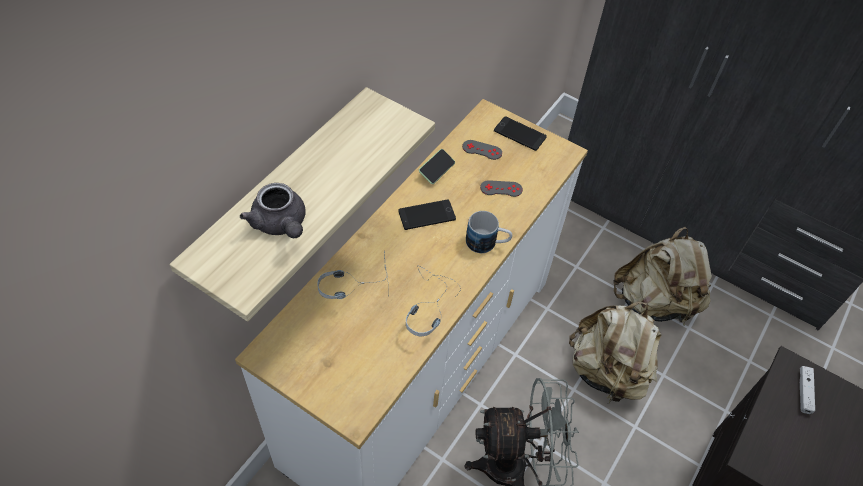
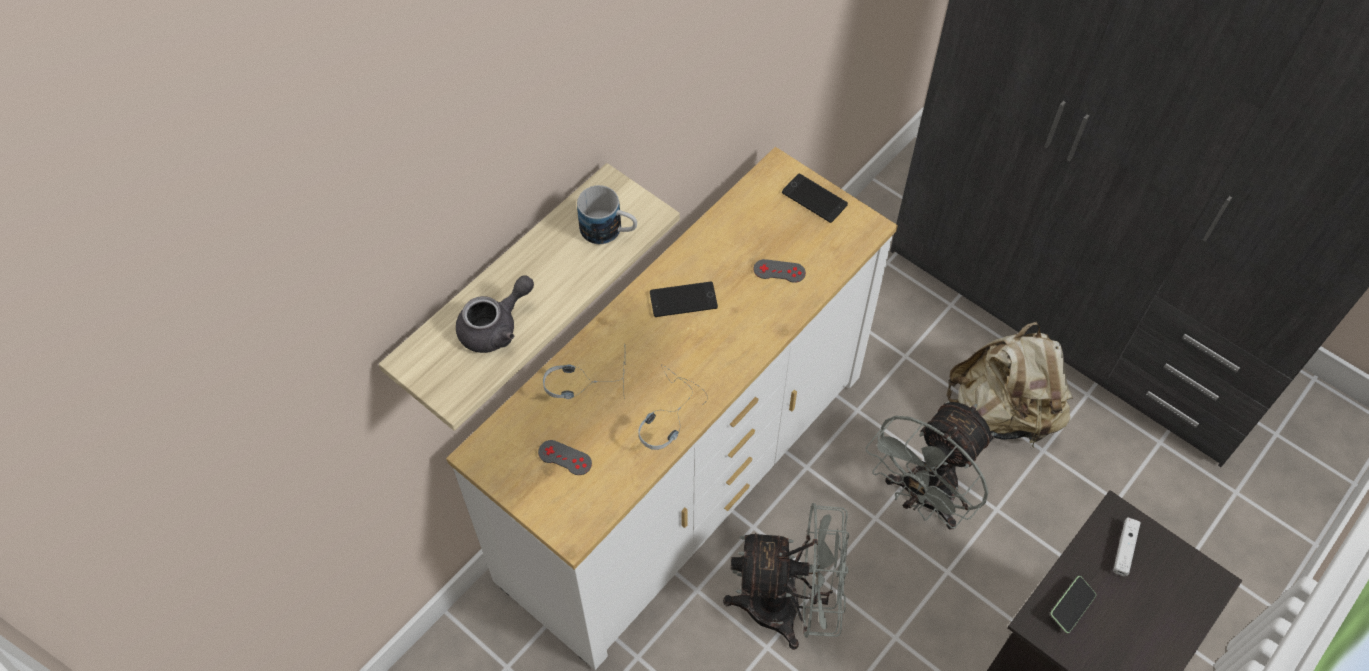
camera: 10 degrees right, 5 degrees up
(280, 224) = (496, 327): grey teapot -> grey teapot turned 105 degrees counterclockwise
(436, 170) = (703, 242): phone -> phone (1071, 607)
(482, 150) = (763, 218): grey game controller -> grey game controller (565, 458)
(487, 243) = (751, 341): mug -> mug (609, 231)
(607, 371) = (923, 499): beige backpack -> grey fan

